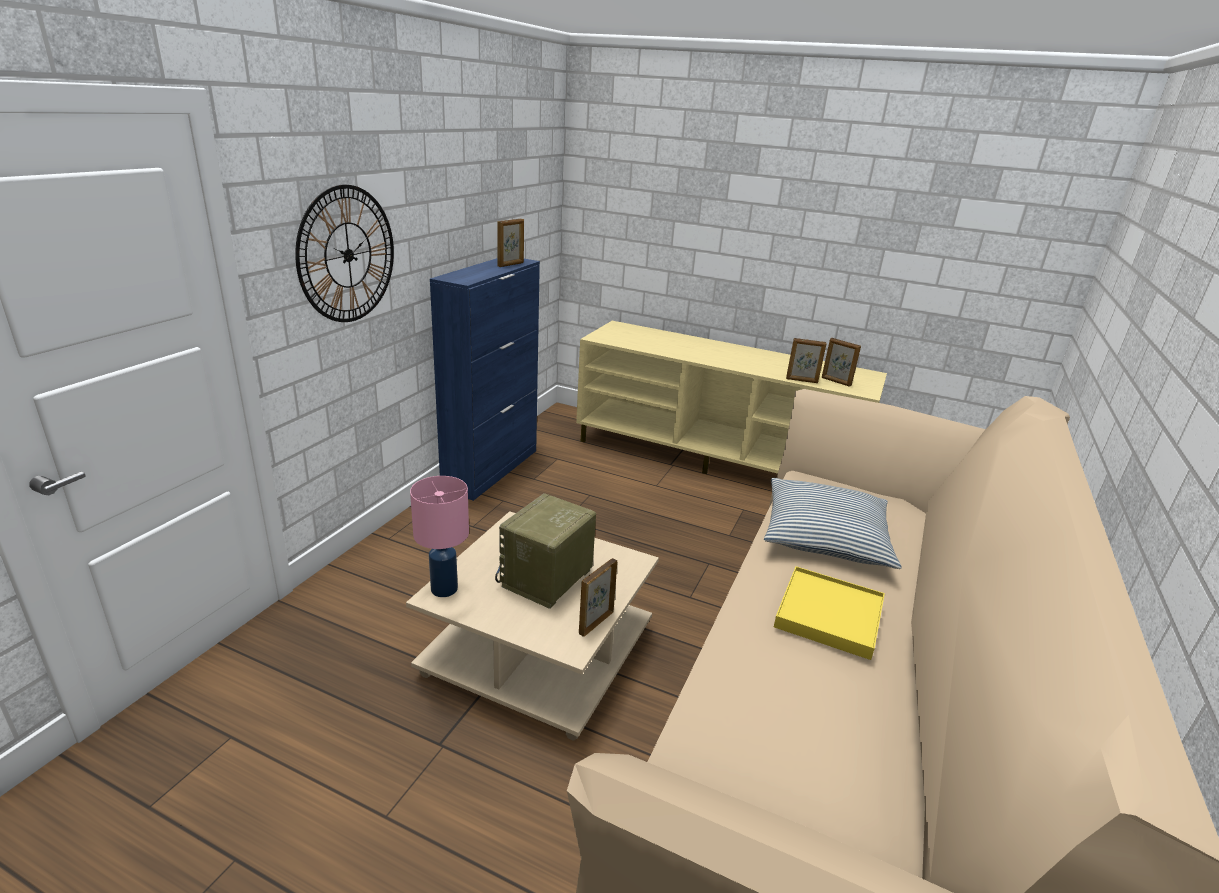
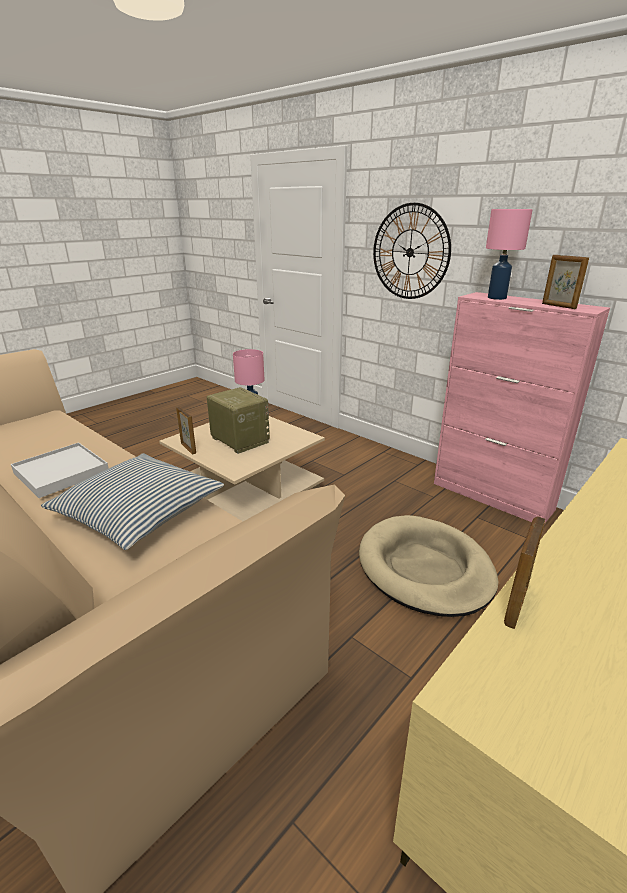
camera: 110 degrees right, 0 degrees up
(472, 275) = (497, 298): none -> pink table lamp
(491, 469) = (492, 496): blue cabinet -> pink cabinet
(628, 505) = (425, 568): none -> beige dog bed
(828, 615) = (61, 472): yellow tray -> white tray
(836, 382) = (526, 667): picture frame -> none

